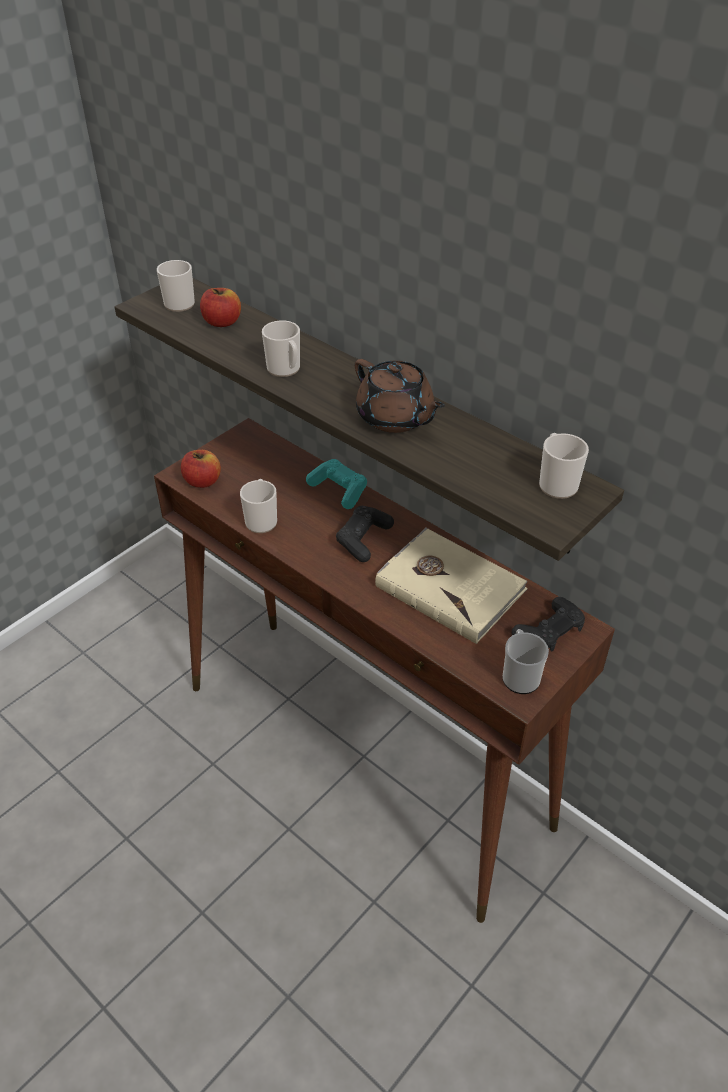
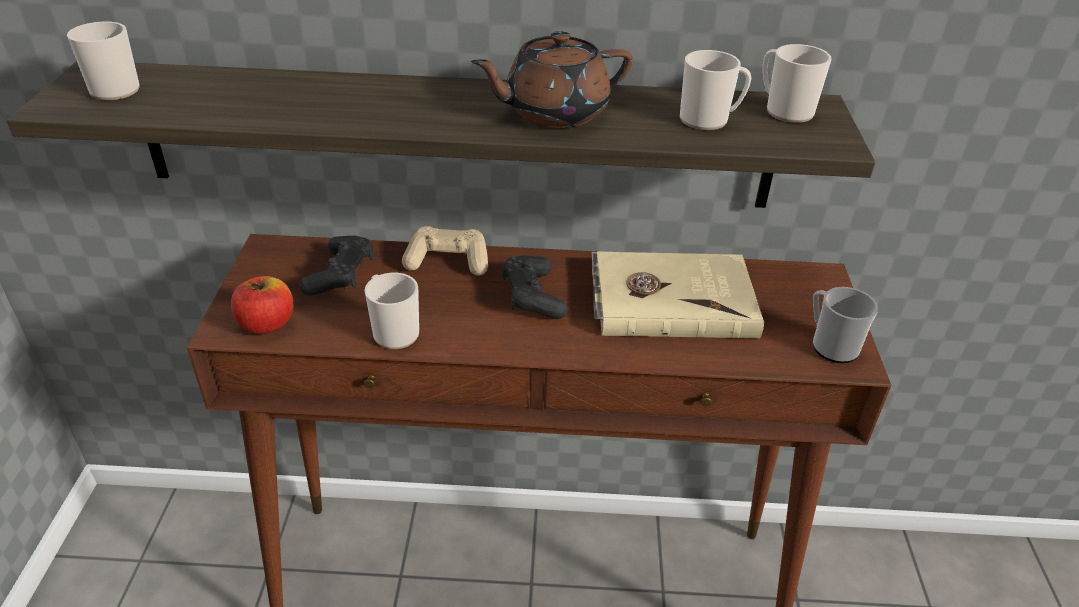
camera: 40 degrees left, 5 degrees down
(222, 322) = (206, 91): apple -> none
(285, 369) = (360, 110): mug -> mug (709, 120)
(339, 490) = (448, 261): turquoise game controller -> beige game controller
(395, 418) = (554, 112): brown teapot -> brown teapot turned 150 degrees clockwise
(549, 632) = (802, 293): black game controller -> black game controller (341, 275)

